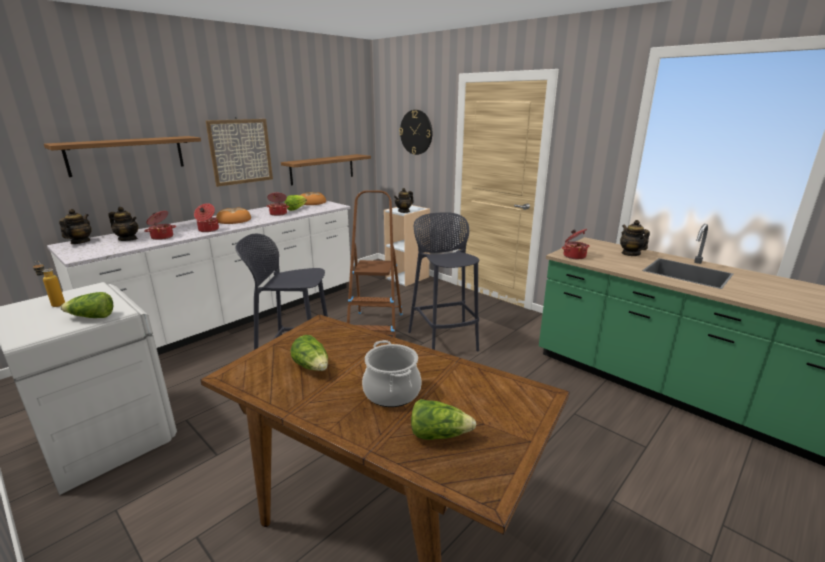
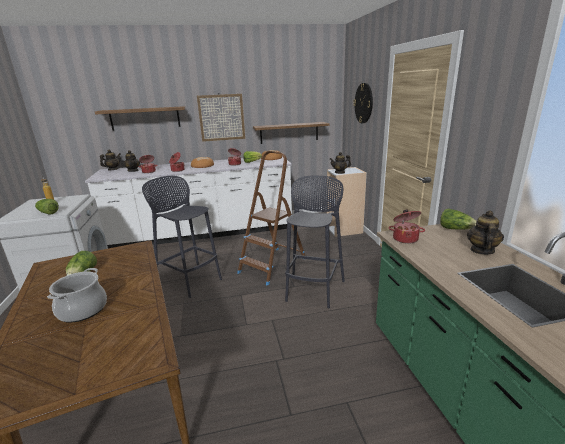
camera: 35 degrees right, 0 degrees up
(439, 434) = (45, 354): lettuce -> lettuce (456, 229)

